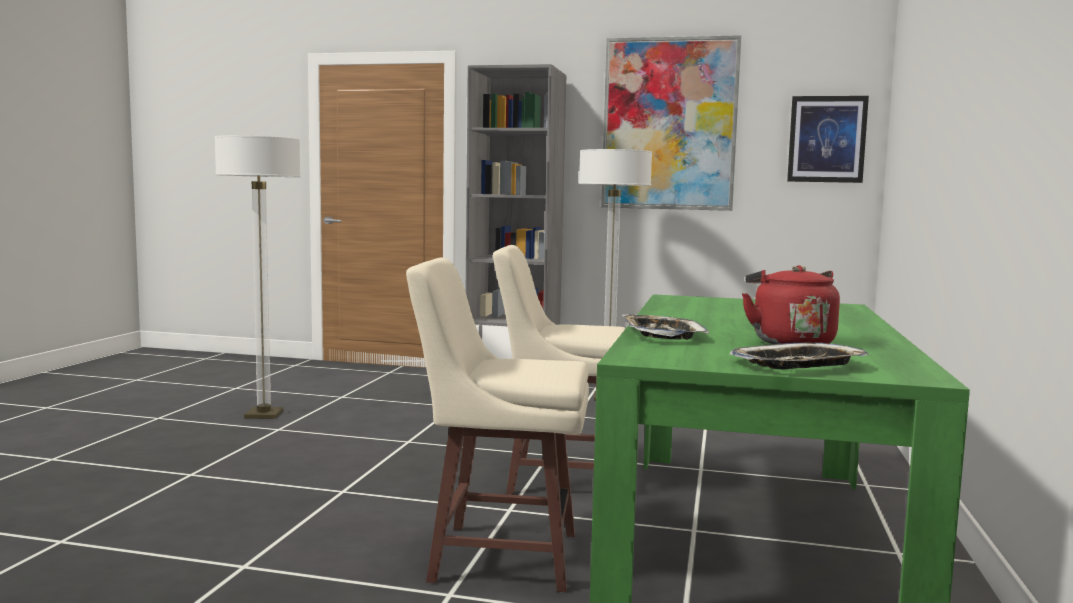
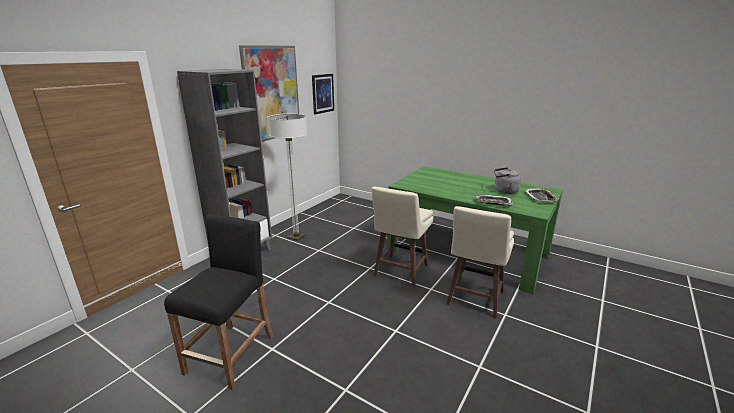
camera: 70 degrees left, 15 degrees up
(264, 415) = (231, 354): floor lamp -> black stool
(789, 342) = (504, 191): red kettle -> grey kettle

